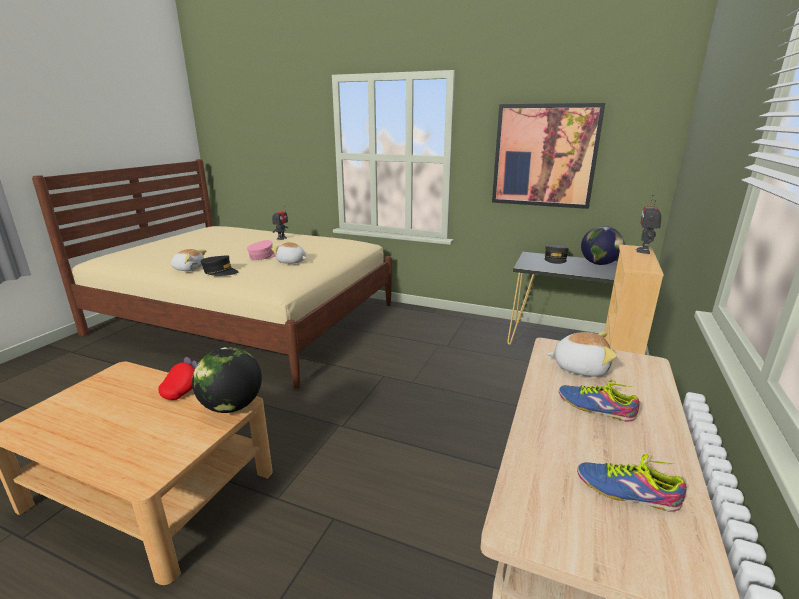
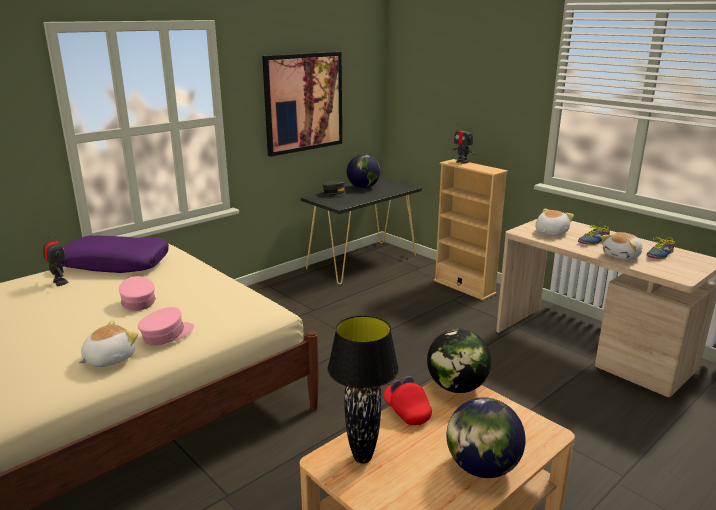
camera: 65 degrees left, 0 degrees up
(94, 441) = (481, 467): none -> globe
(120, 383) = (363, 458): none -> black table lamp
(220, 272) = (167, 335): black cap -> pink cap
(291, 262) = (188, 289): plush toy -> plush toy (622, 256)
(319, 241) = (116, 263): none -> purple pillow

